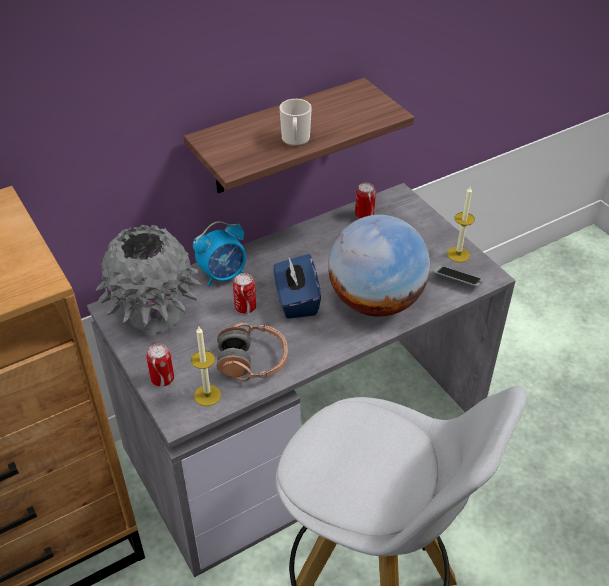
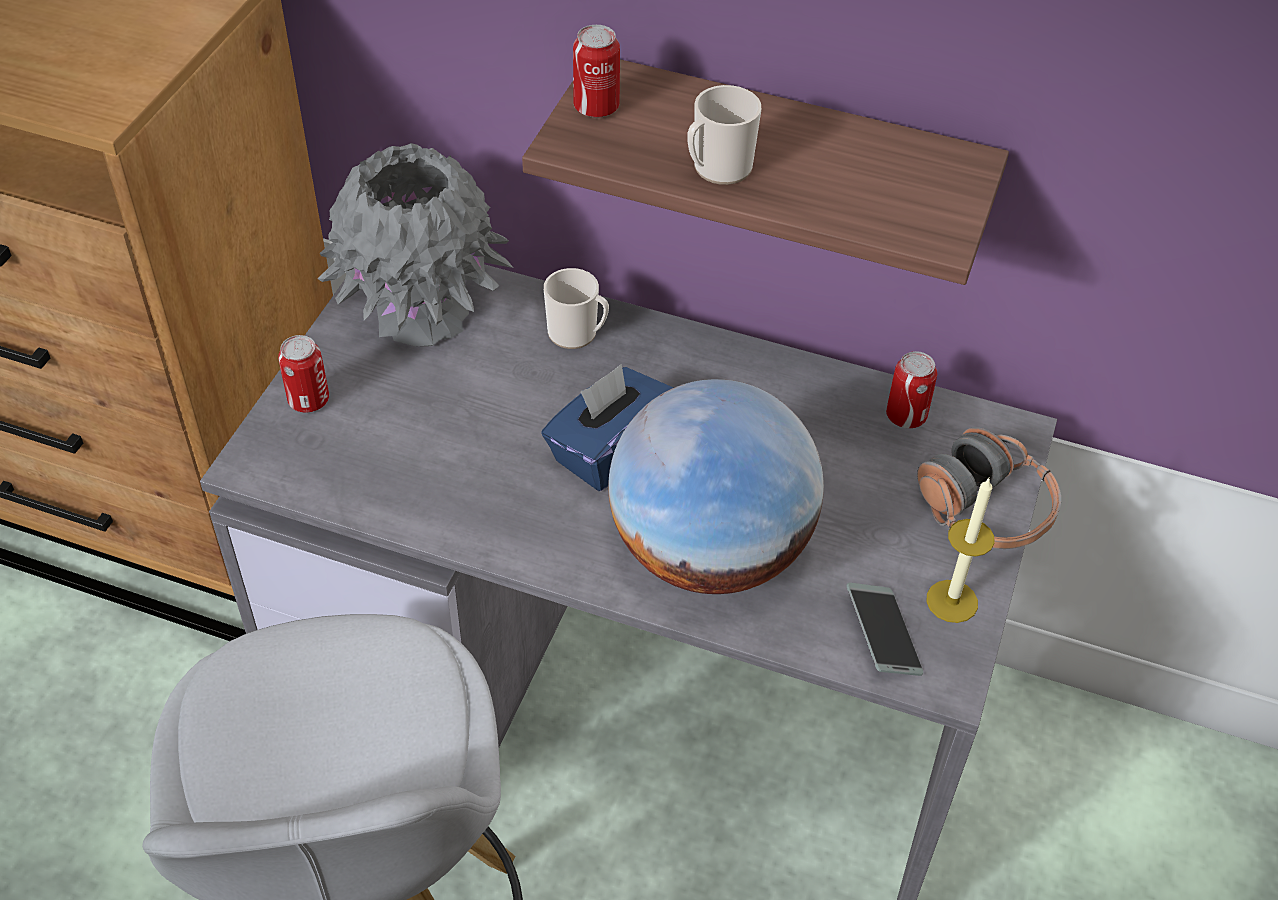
camera: 50 degrees right, 5 degrees up
(207, 395) = (320, 467): candle -> none
(223, 275) = (577, 334): alarm clock -> mug
(245, 307) = (534, 400): can -> can (596, 107)
(252, 361) = (432, 476): headphones -> headphones (985, 510)

